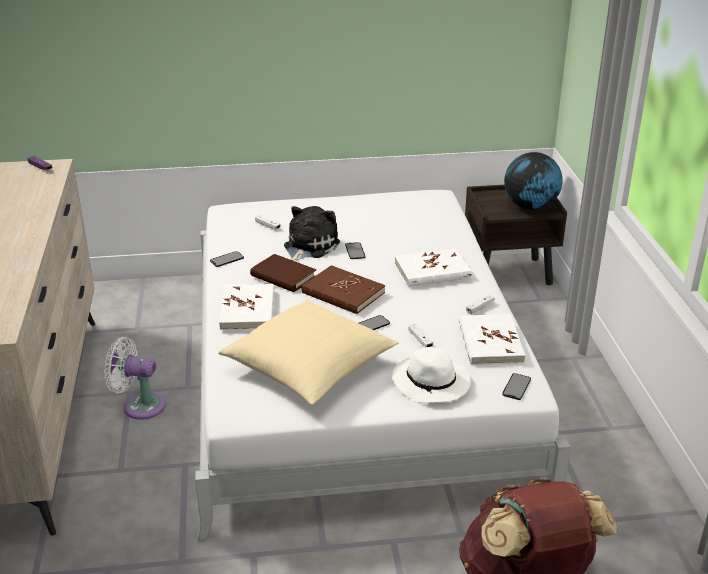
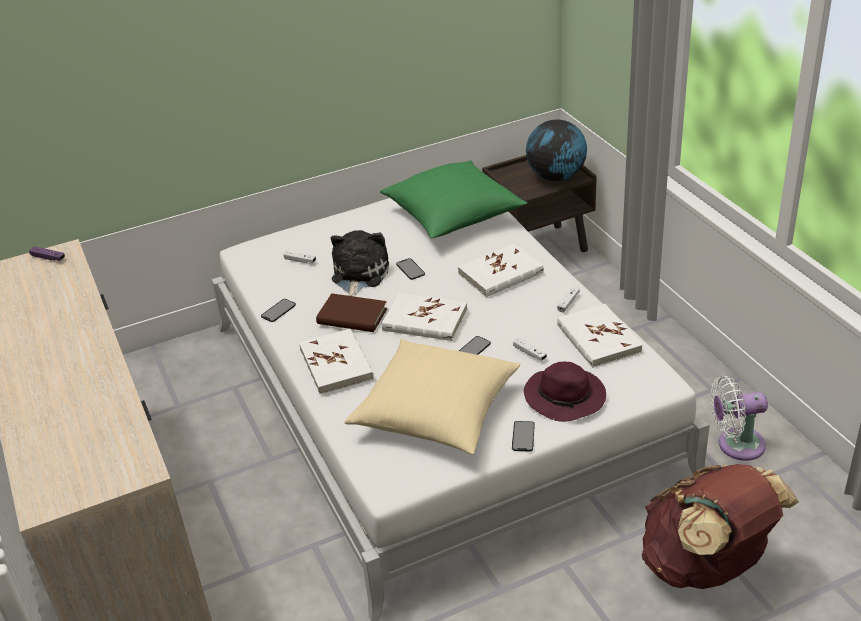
camera: 15 degrees left, 5 degrees up
(139, 405) = (229, 493): white fan -> white fan (736, 445)
(343, 293) = (425, 320): brown book -> white book
(416, 216) = (453, 215): none -> green pillow
(432, 383) = (566, 398): white hat -> purple hat
(516, 387) = (647, 379): phone -> phone (523, 436)

